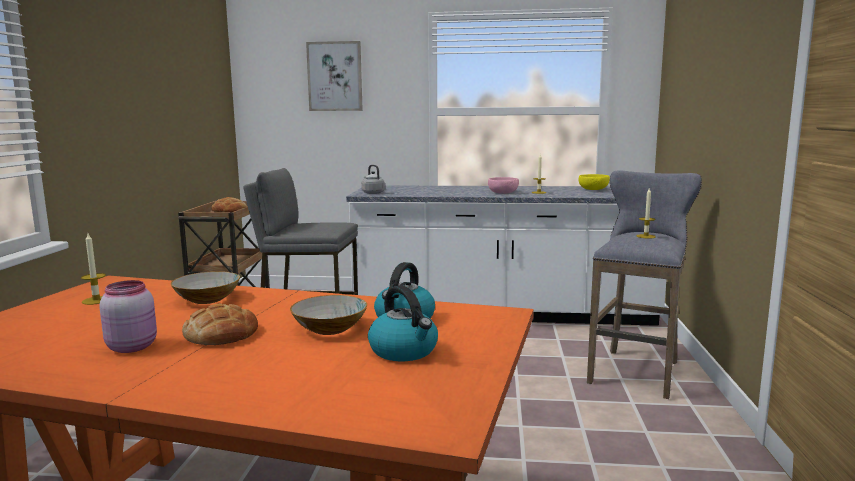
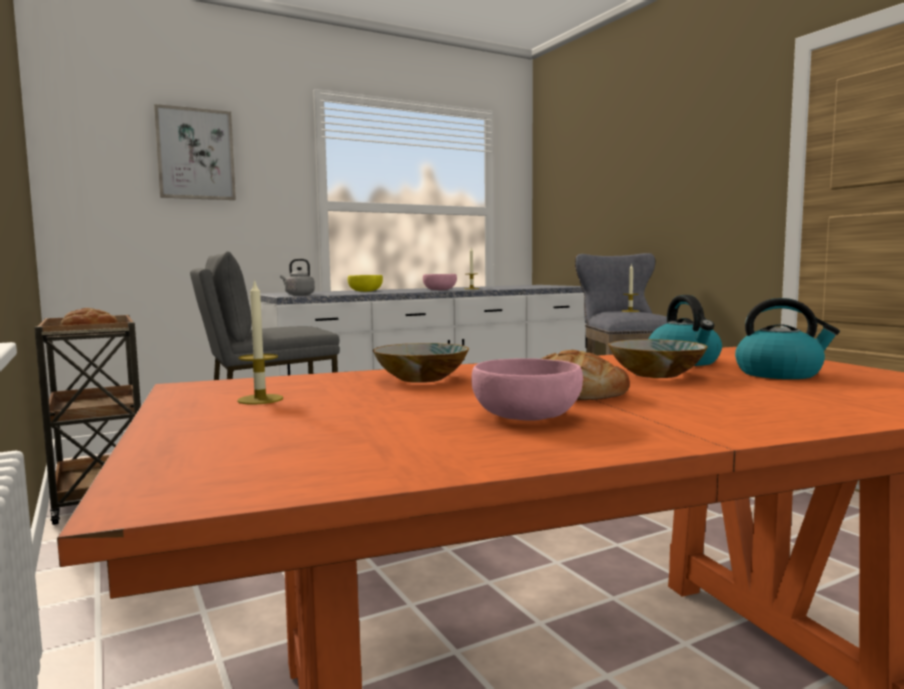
camera: 35 degrees left, 5 degrees down
(133, 346) = (525, 415): pink jar -> pink bowl
(593, 189) = (506, 286): yellow bowl -> yellow bowl (365, 291)

